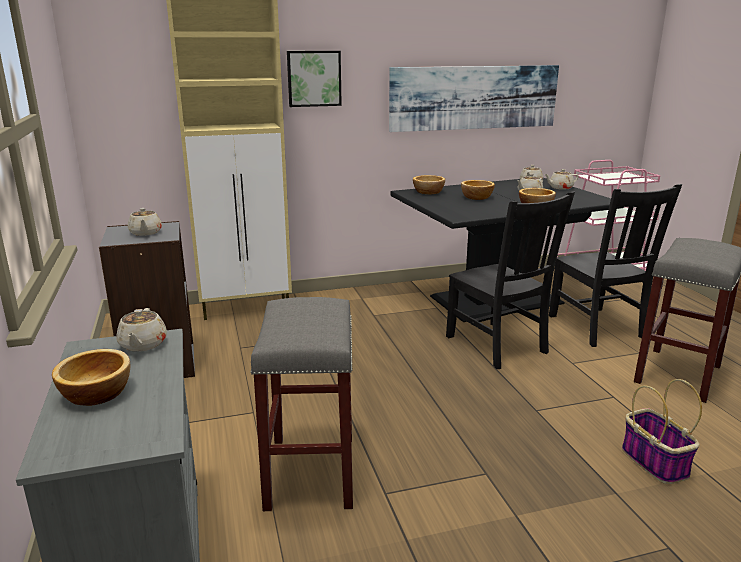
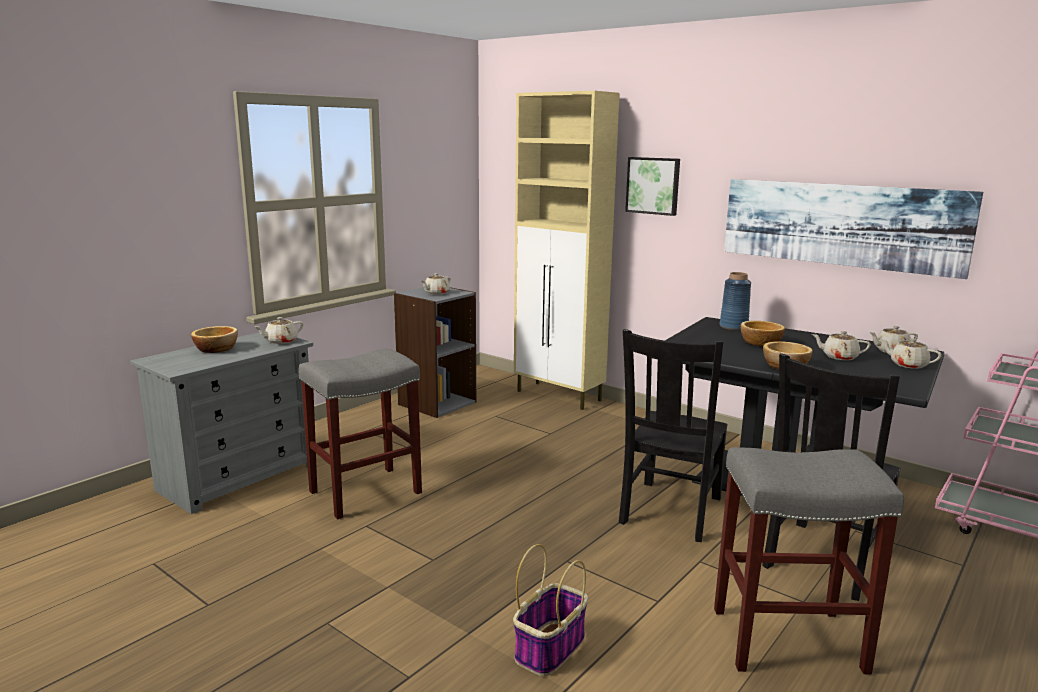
camera: 55 degrees right, 5 degrees down
(429, 192) = (733, 327): bowl -> blue vase

